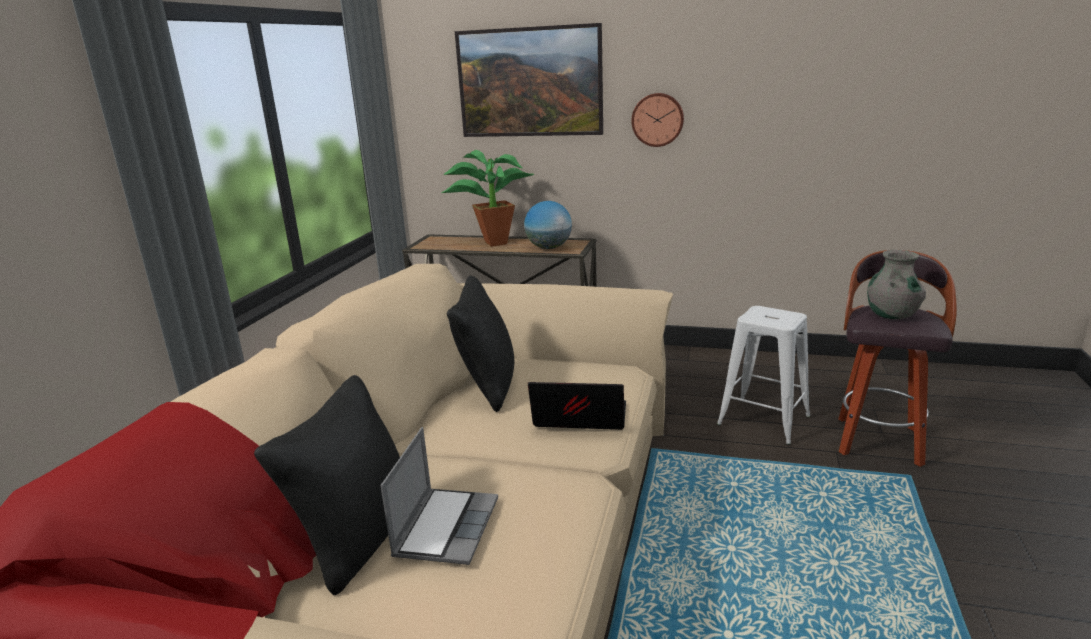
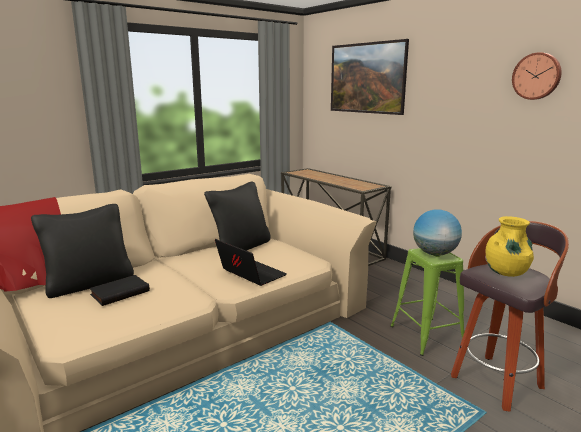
camera: 35 degrees right, 5 degrees down
(446, 526) = (120, 292): laptop -> black book
(490, 243) = (328, 177): potted plant -> none
(549, 248) = (353, 185): globe -> globe (435, 254)
(657, 119) = (437, 107): wall clock -> wall clock (537, 76)
(763, 420) = (426, 335): white stool -> green stool
(891, 315) = (506, 272): grey vase -> yellow vase

